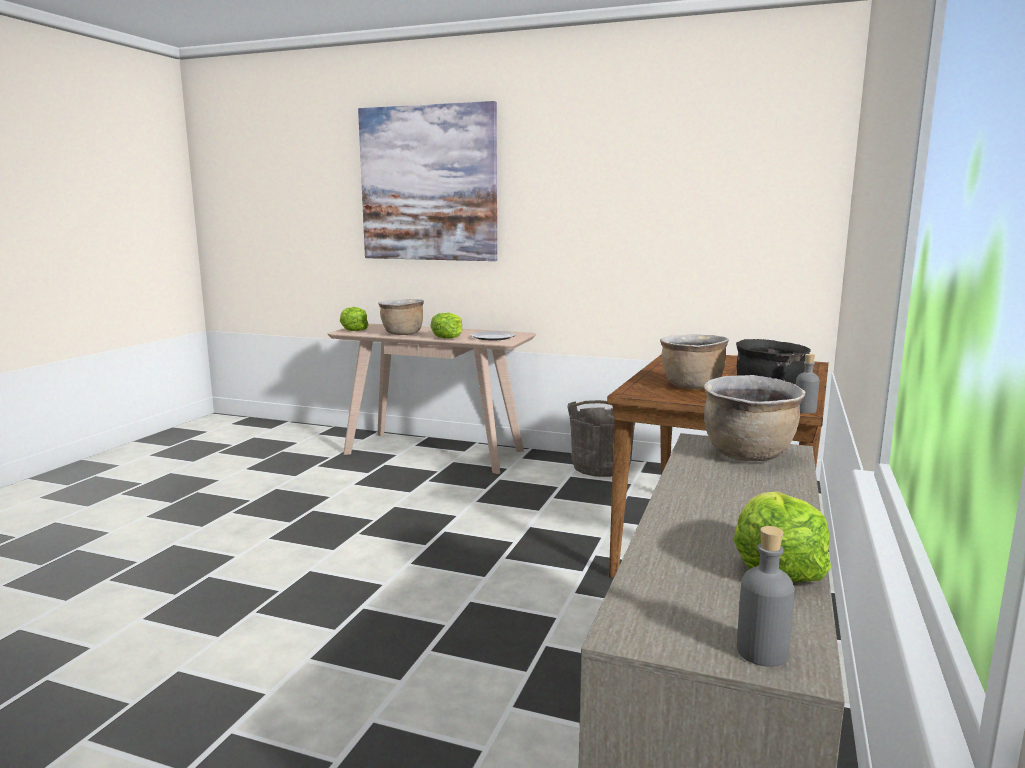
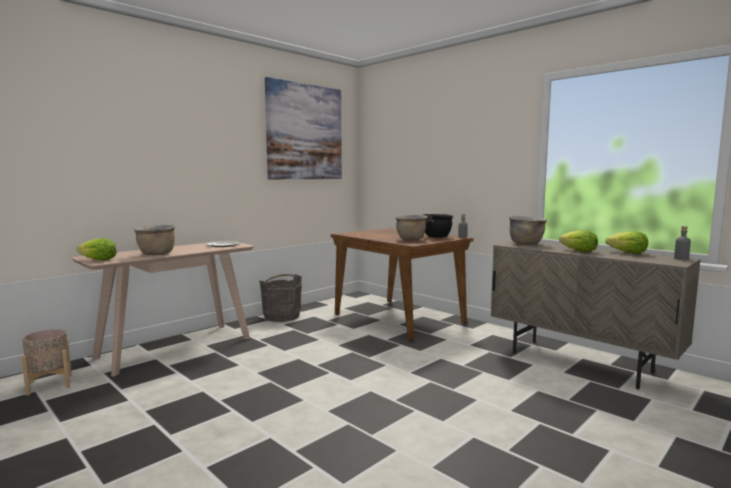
camera: 65 degrees left, 5 degrees down
(313, 441) = (49, 384): none -> beige planter
(428, 184) = (130, 132): picture -> picture (305, 132)
(448, 337) = (196, 250): lettuce -> lettuce (579, 251)

